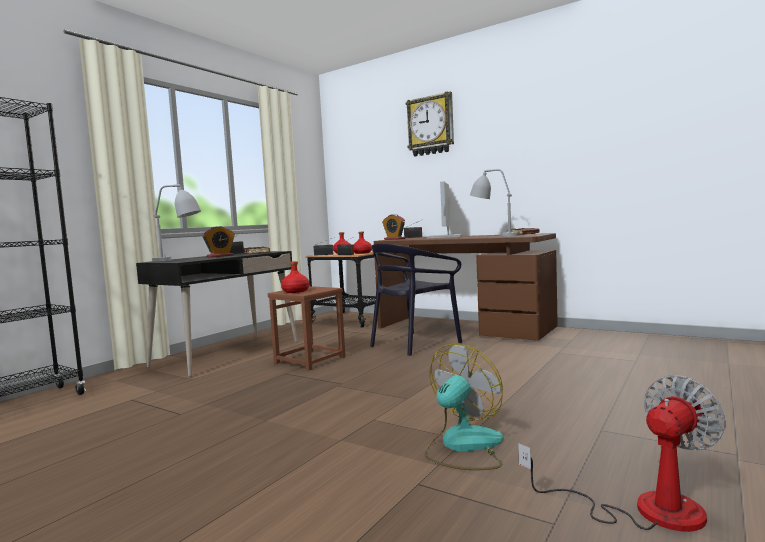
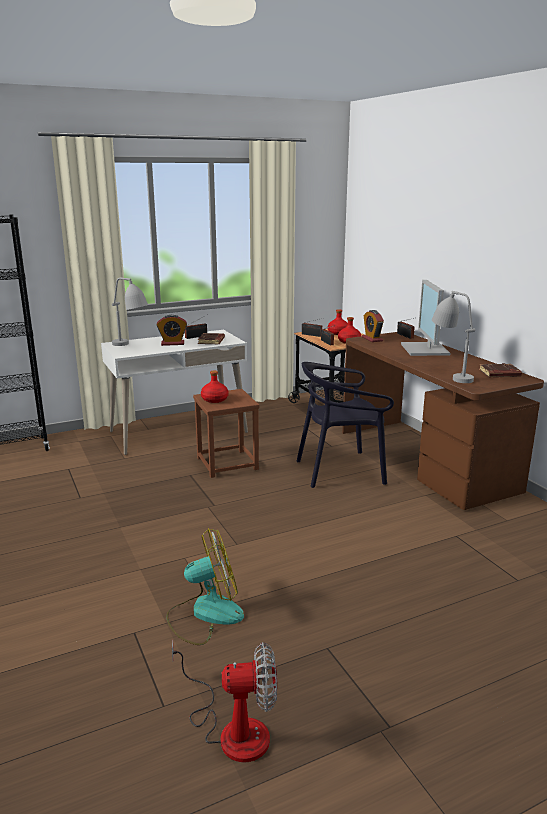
camera: 30 degrees right, 15 degrees up
(227, 354) = (178, 432): black desk -> white desk
(431, 125) = (444, 199): wall clock -> none
(445, 237) = (425, 349): monitor -> monitor turned 45 degrees counterclockwise

